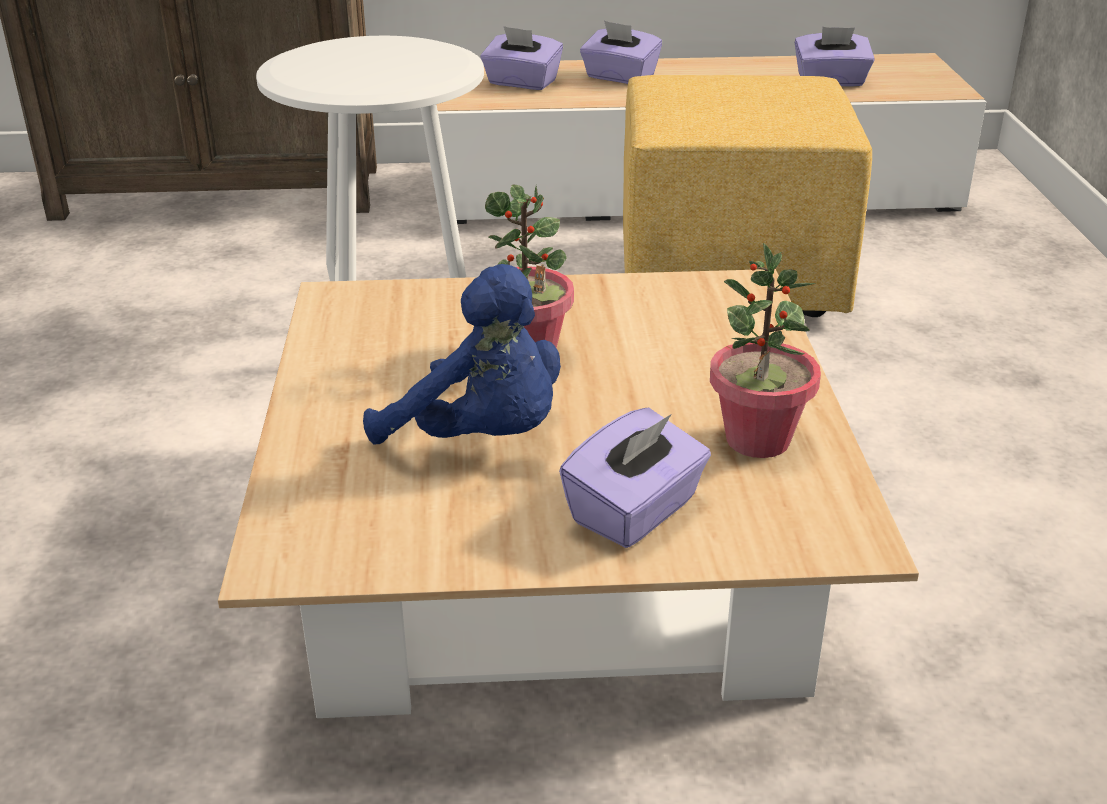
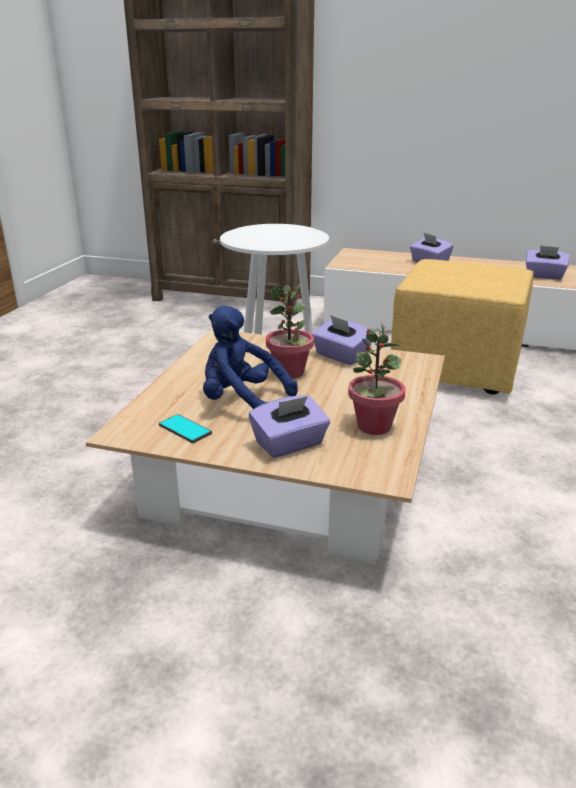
camera: 20 degrees right, 5 degrees down
(410, 523) = (185, 429): none -> phone
(481, 438) = (242, 402): blue plush toy -> blue plush toy turned 150 degrees clockwise
(521, 83) = (377, 260): purple tissue box -> purple tissue box (341, 356)

